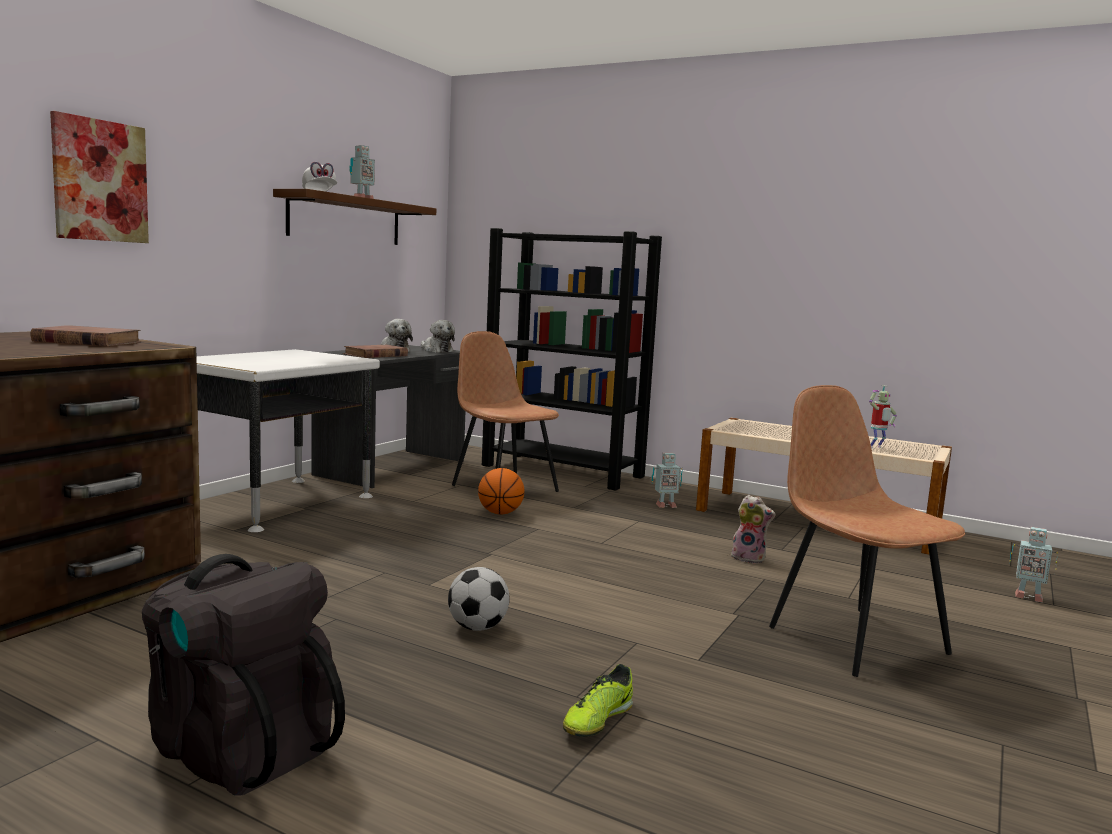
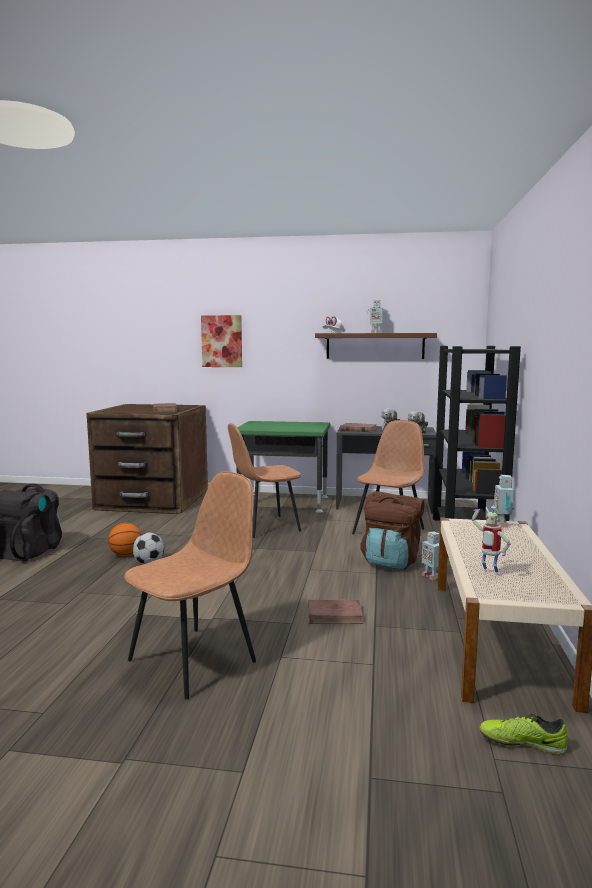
camera: 70 degrees right, 0 degrees up
(278, 502) = (284, 502): white desk -> green desk
(392, 533) = (265, 526): none -> brown chair
(500, 513) = (333, 539): basketball -> basketball (126, 555)
(597, 720) = (58, 599): shoe -> shoe (522, 742)
(607, 508) = (391, 561): none -> brown backpack
(749, 558) = (335, 615): plush toy -> brown book
(1027, 596) = (380, 759): toy robot -> toy robot (502, 525)

